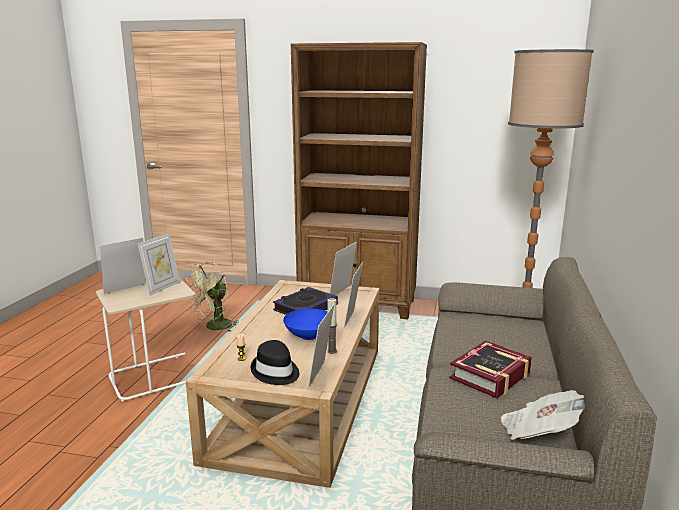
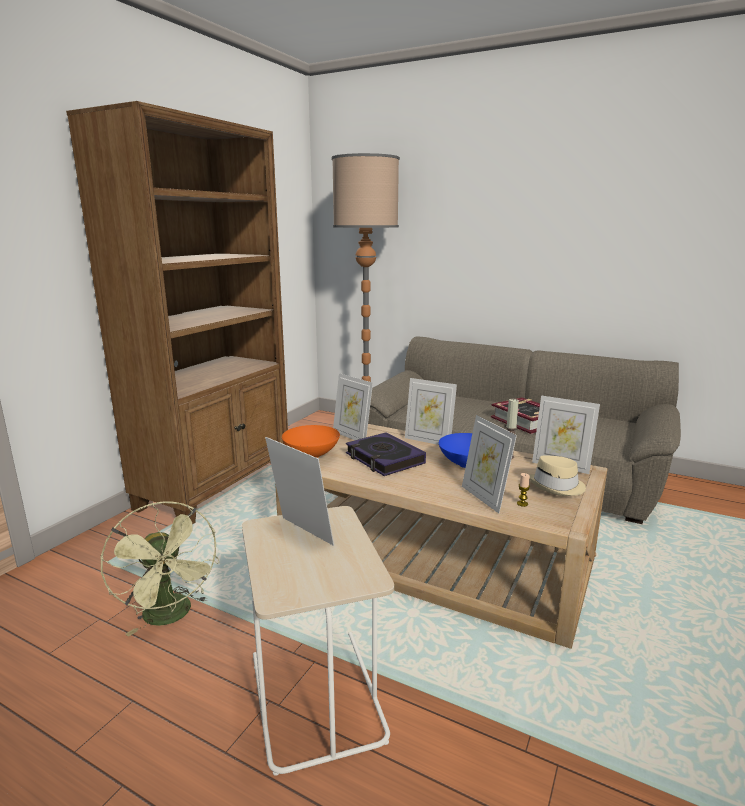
camera: 75 degrees left, 0 degrees up
(126, 290) = (285, 572): picture frame -> picture frame (484, 498)
(275, 372) = (557, 486): black hat -> beige hat
(300, 286) = (311, 455): none -> orange bowl
(539, 432) = (605, 423): newspaper -> none

